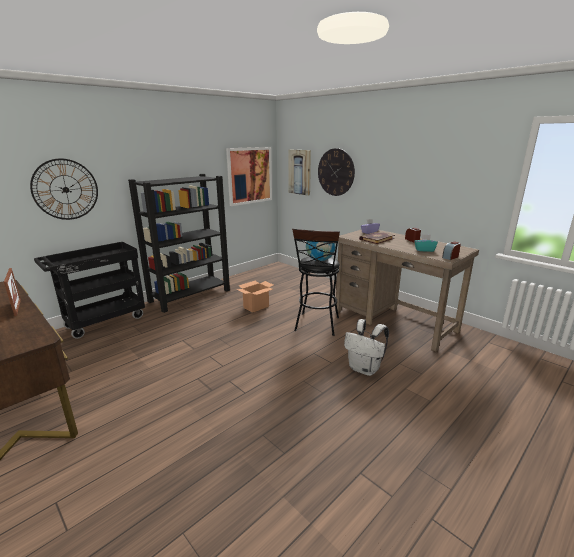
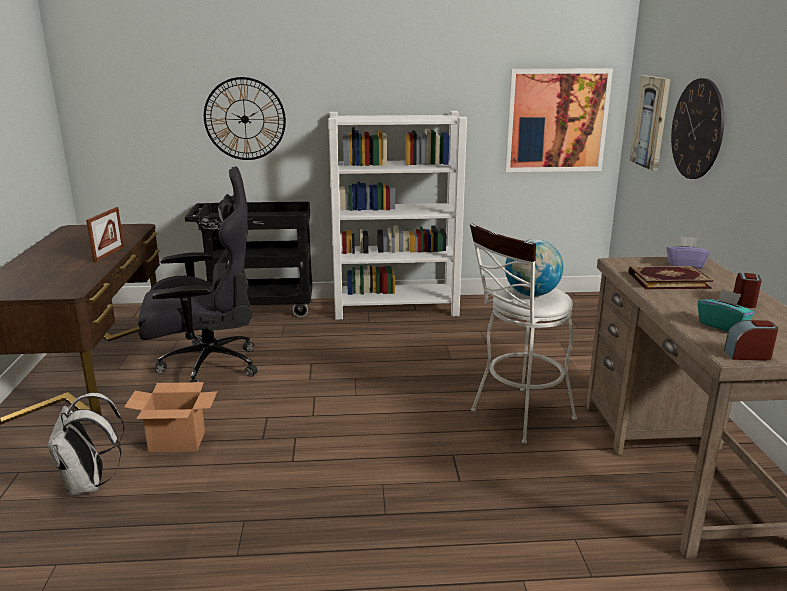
camera: 40 degrees right, 0 degrees up
(112, 369) = (204, 367): none -> black office chair
(190, 296) = (395, 307): black bookcase -> white bookcase
(256, 307) = (464, 353): cardboard box -> cardboard box (178, 442)
(316, 326) = (517, 417): black stool -> white stool
(365, 369) = (498, 516): white backpack -> white backpack (89, 484)

